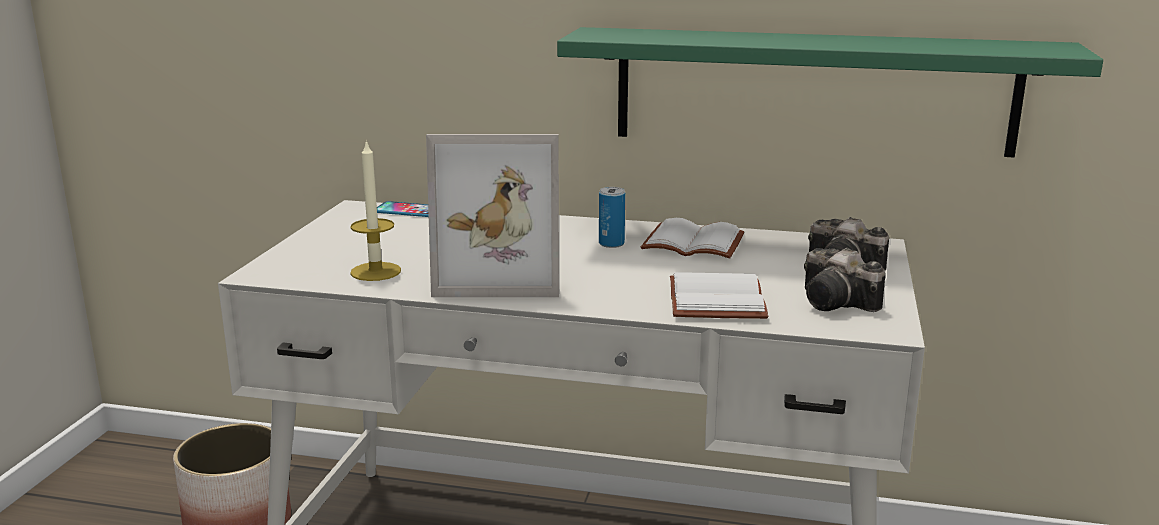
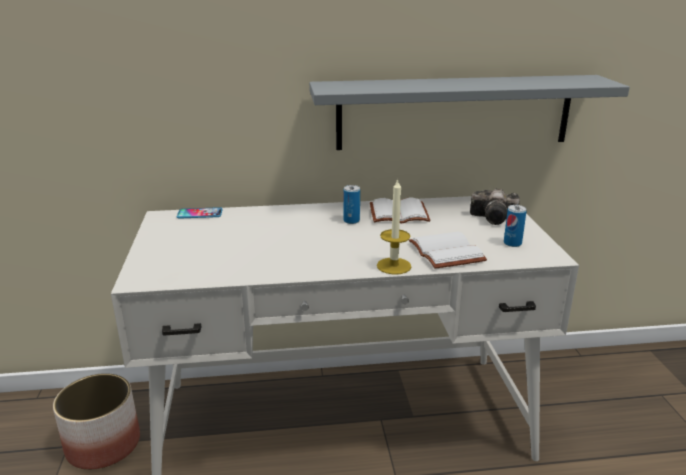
camera: 20 degrees left, 5 degrees up
(375, 271) = (218, 265): candle -> candle (394, 266)
(499, 275) = (303, 255): picture frame -> none
(812, 91) = (454, 112): green shelf -> grey shelf
(839, 303) = (512, 243): camera -> can

